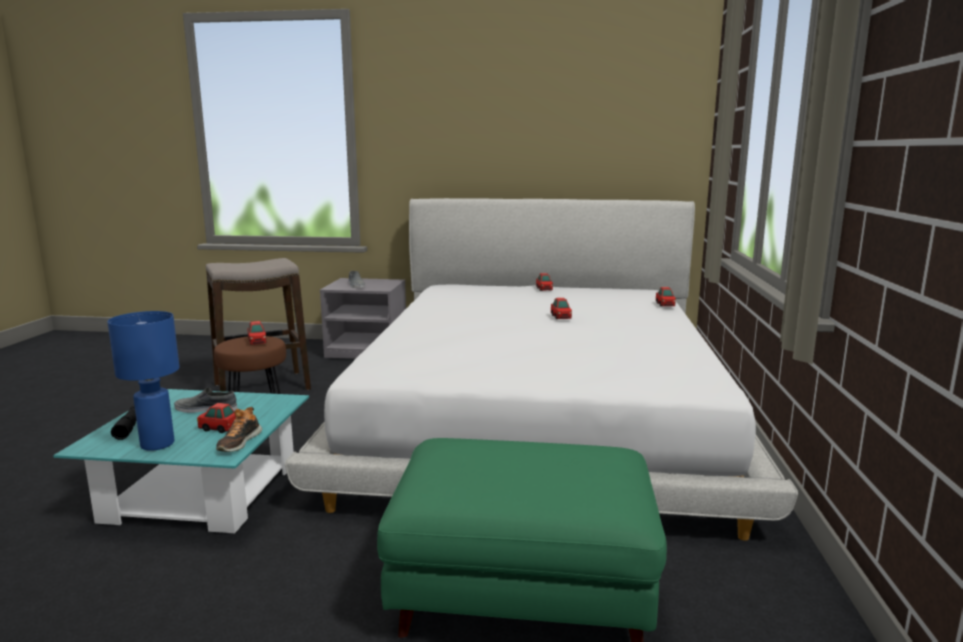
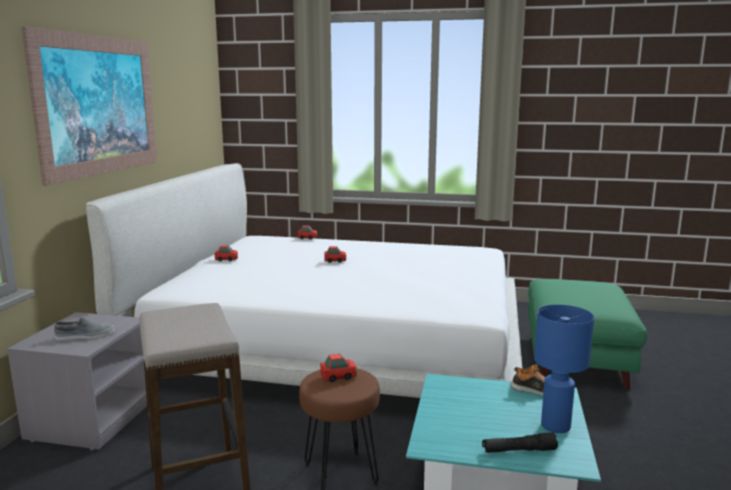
camera: 85 degrees left, 0 degrees up
(206, 409) = (468, 416): grey shoe -> none
(218, 428) = (512, 403): toy car -> none
(466, 123) = (99, 105): none -> picture

